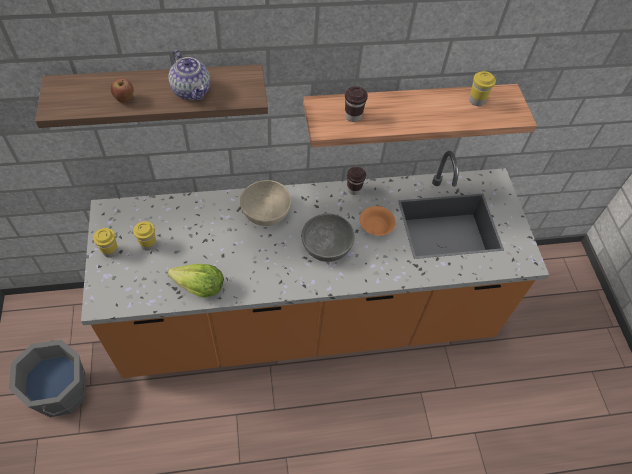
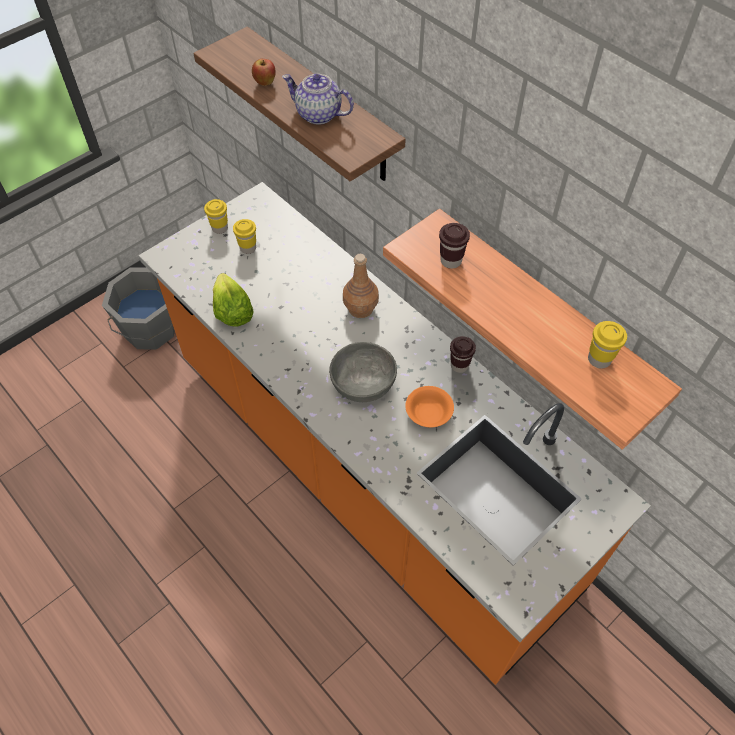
camera: 60 degrees right, 0 degrees up
(192, 91) = (318, 114): teapot -> teapot turned 90 degrees clockwise
(266, 212) = (360, 309): beige bowl -> brown bottle

